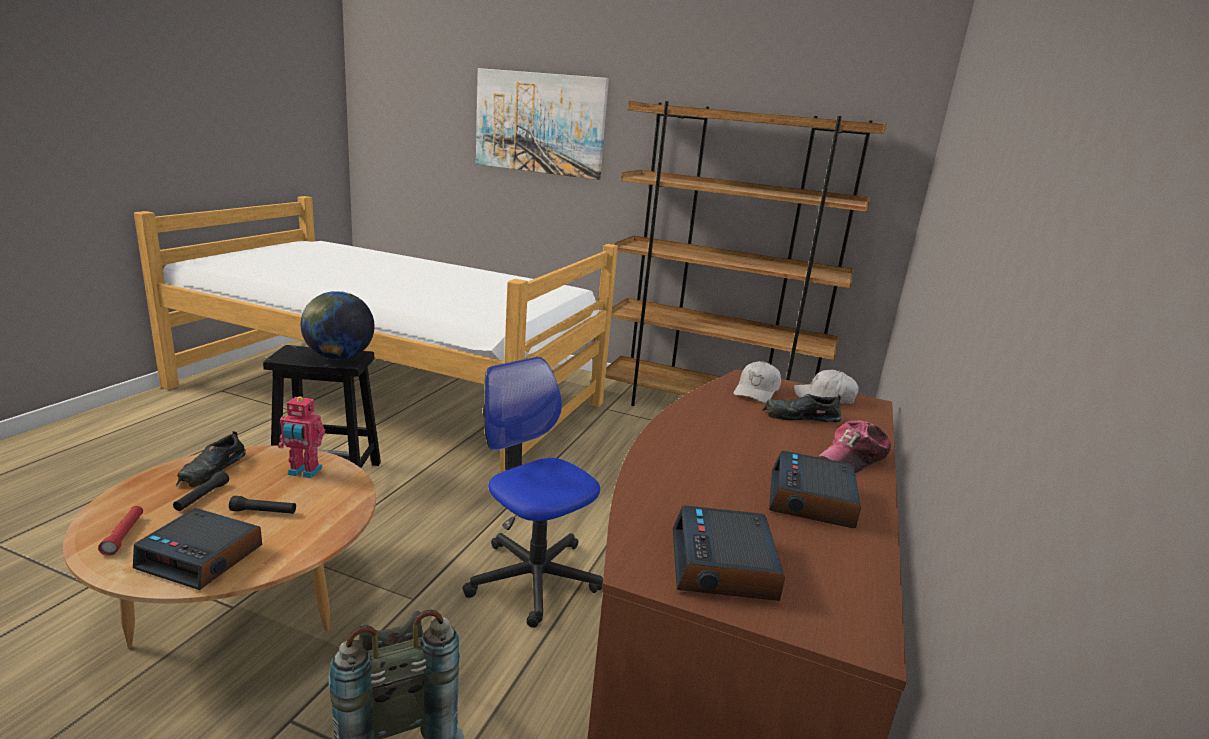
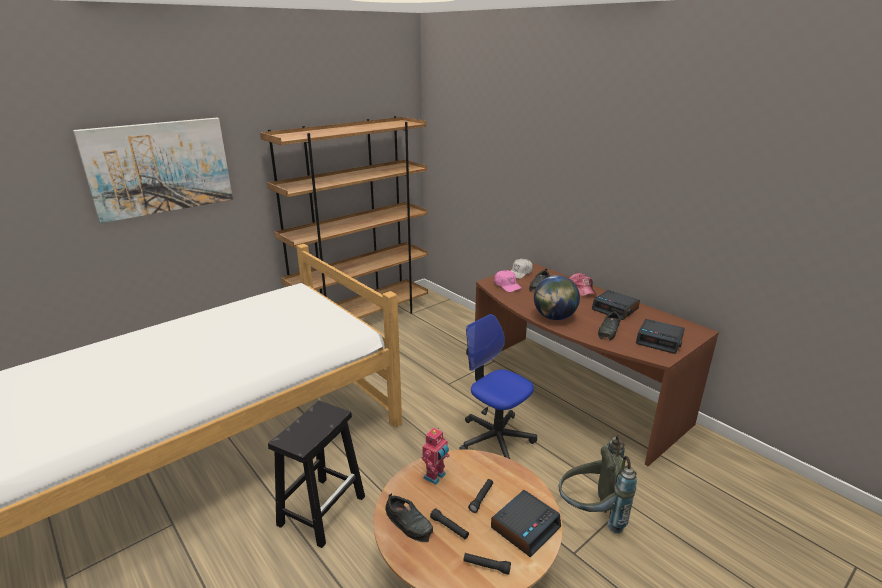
camera: 60 degrees left, 5 degrees up
(124, 535) = (486, 566): red flashlight -> black flashlight
(339, 357) = (321, 417): globe -> globe (554, 317)
(533, 578) = (495, 438): office chair -> office chair turned 60 degrees clockwise
(698, 497) = (609, 331): none -> black shoe
(756, 391) = (507, 286): white cap -> pink cap

